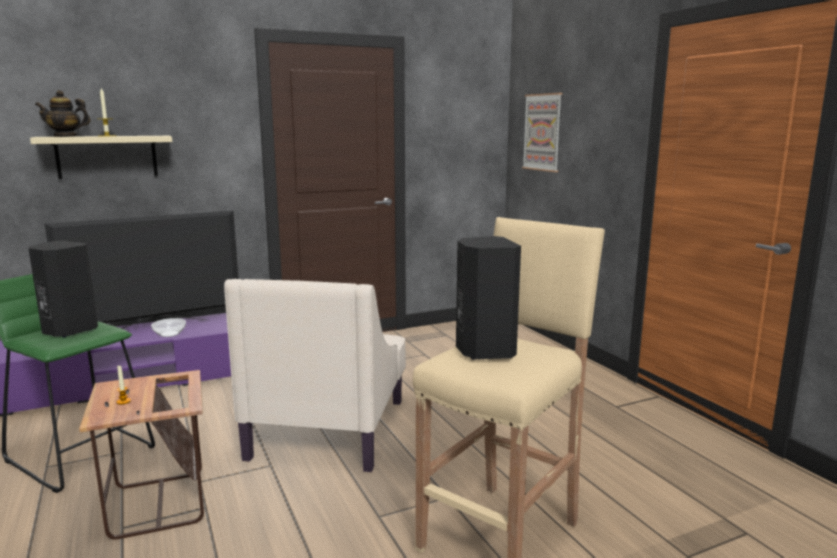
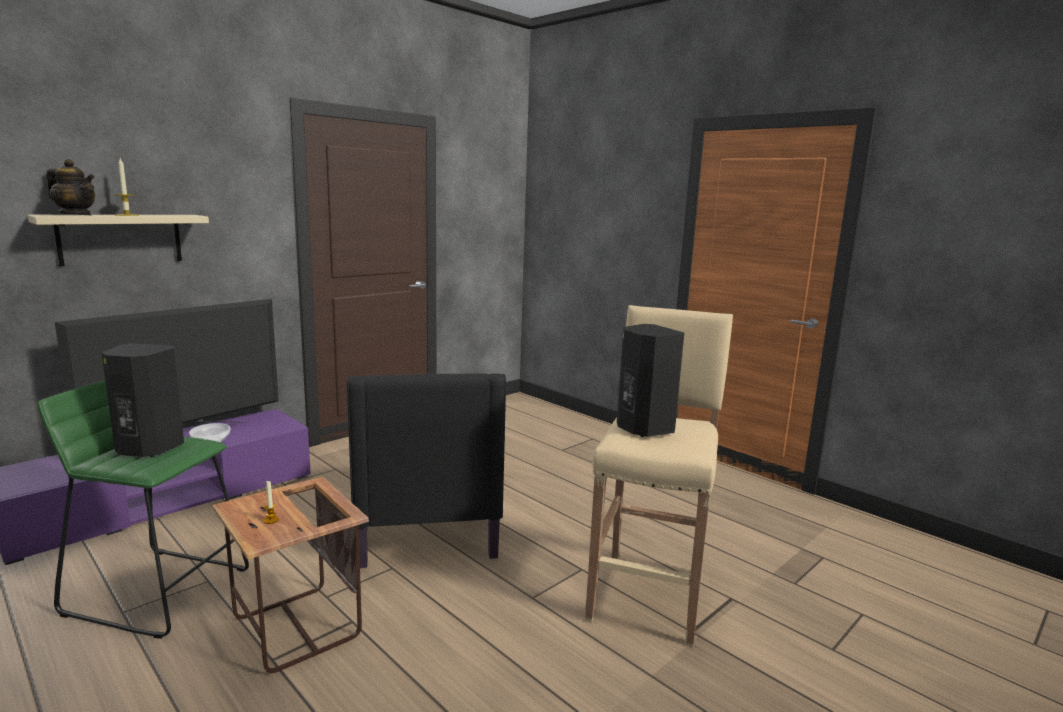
camera: 20 degrees left, 0 degrees up
(66, 136) = (75, 215): teapot -> teapot turned 135 degrees counterclockwise
(330, 427) = (427, 521): beige armchair -> black armchair
(542, 132) = (567, 217): picture -> none

